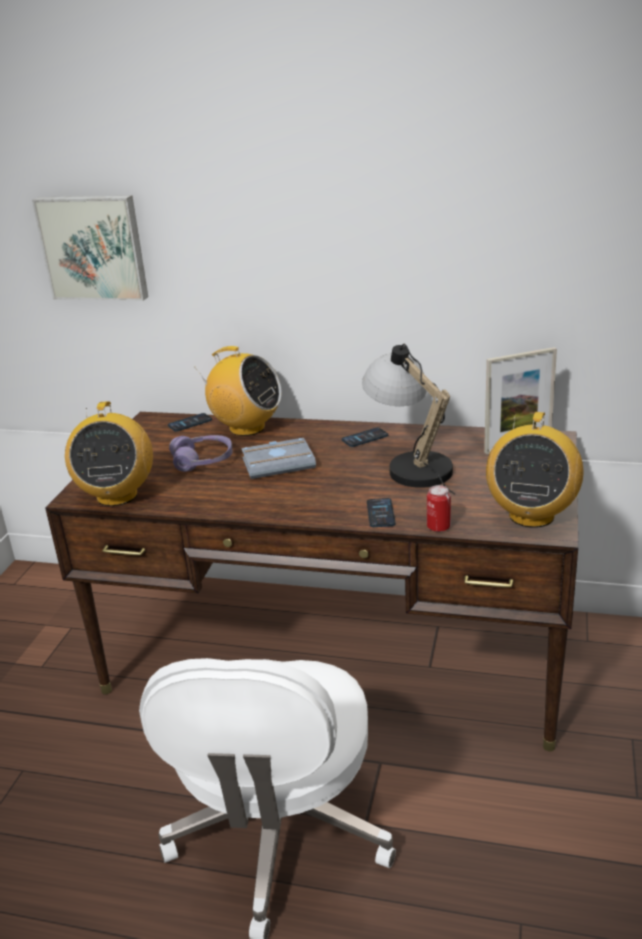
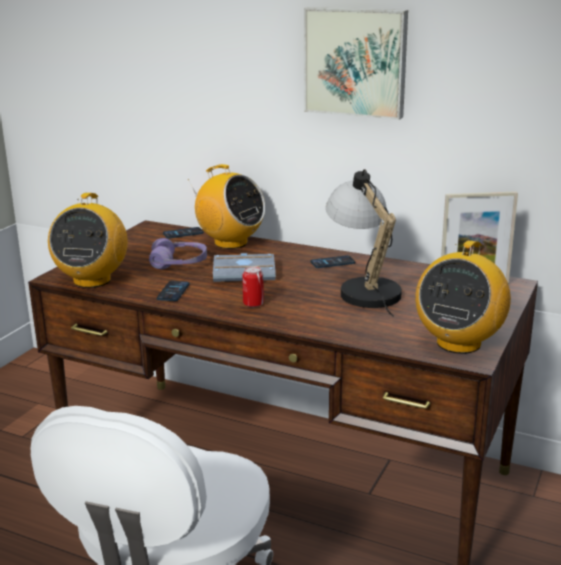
camera: 10 degrees right, 5 degrees down
(94, 247) = (120, 67): picture -> picture (356, 62)
(380, 513) = (316, 323): phone -> phone (173, 292)
(438, 527) = (364, 341): can -> can (253, 304)

